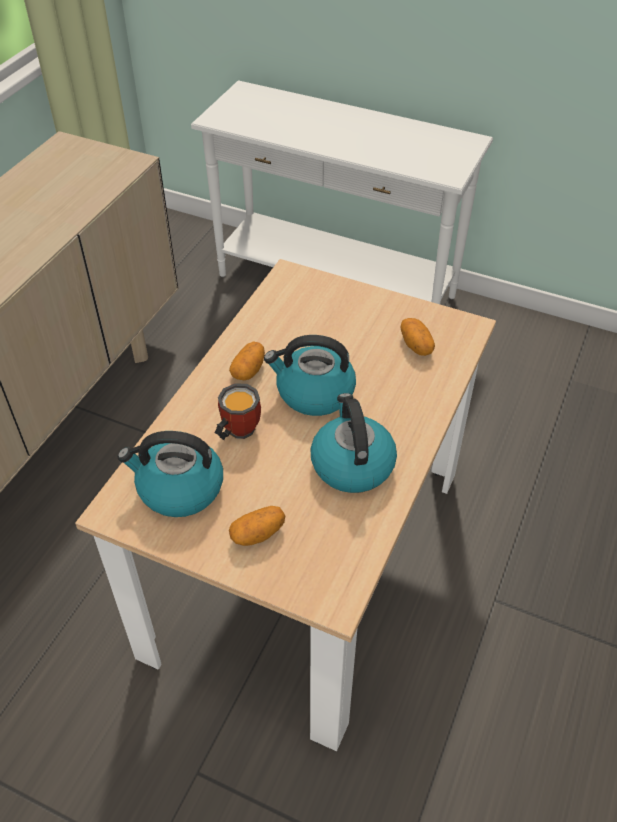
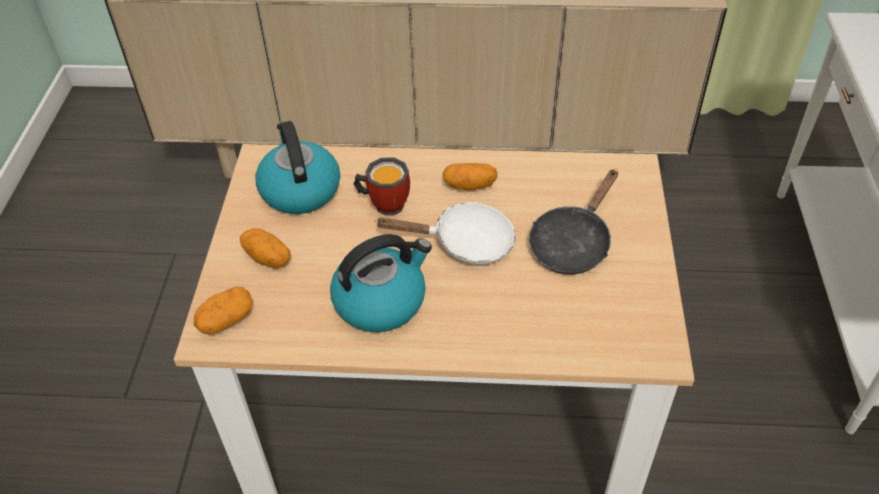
camera: 70 degrees right, 0 degrees up
(314, 393) = (465, 243): kettle -> white frying pan
(347, 333) = (572, 243): none -> black frying pan
(416, 345) = (591, 309): potato -> potato (226, 320)

